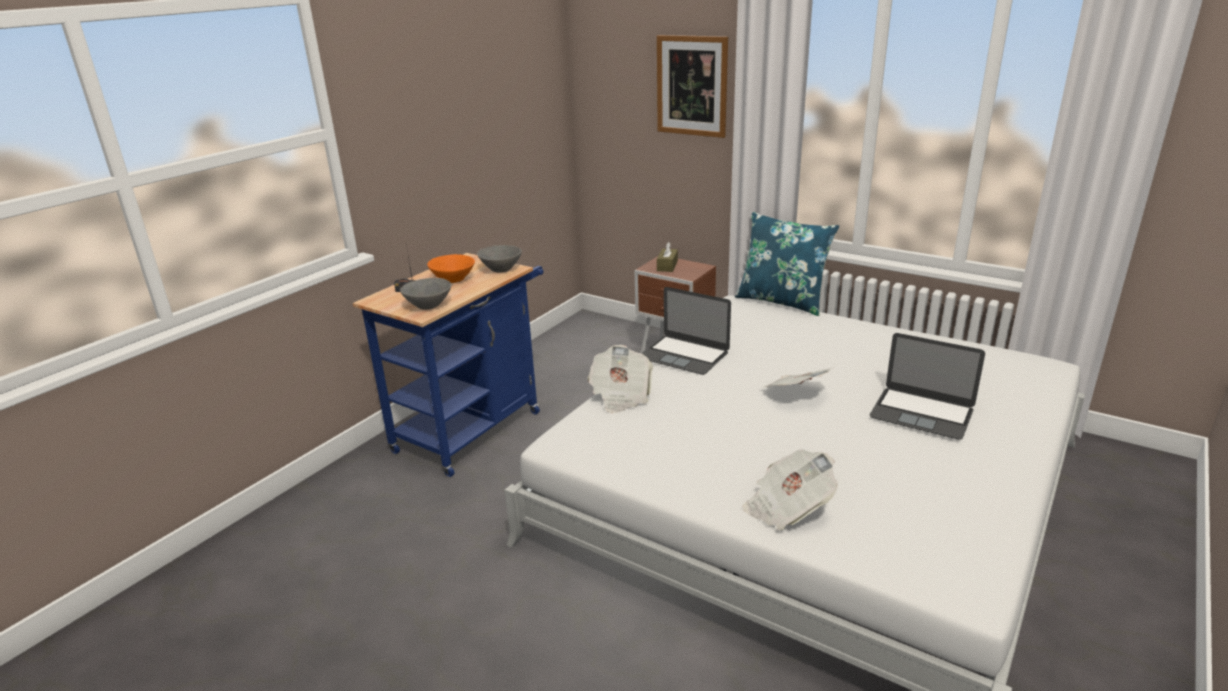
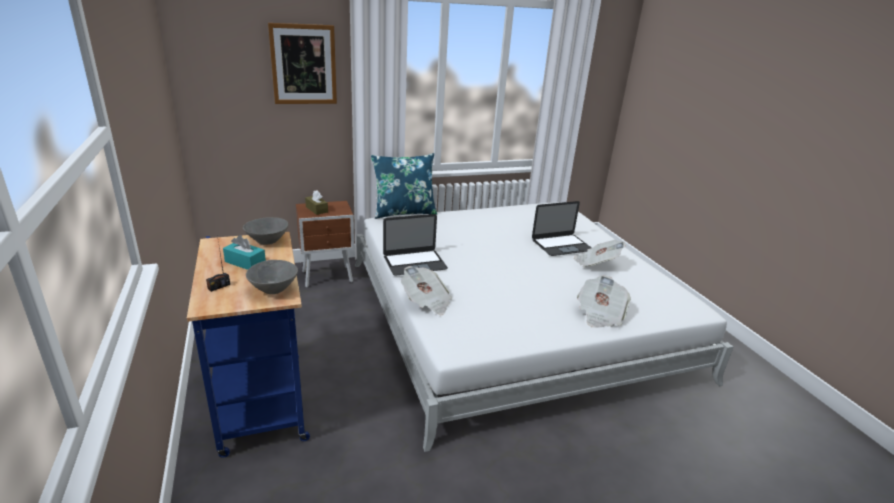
camera: 55 degrees left, 0 degrees up
(453, 280) = (245, 262): orange bowl -> turquoise tissue box
(796, 393) = (505, 258): newspaper -> newspaper (596, 264)

